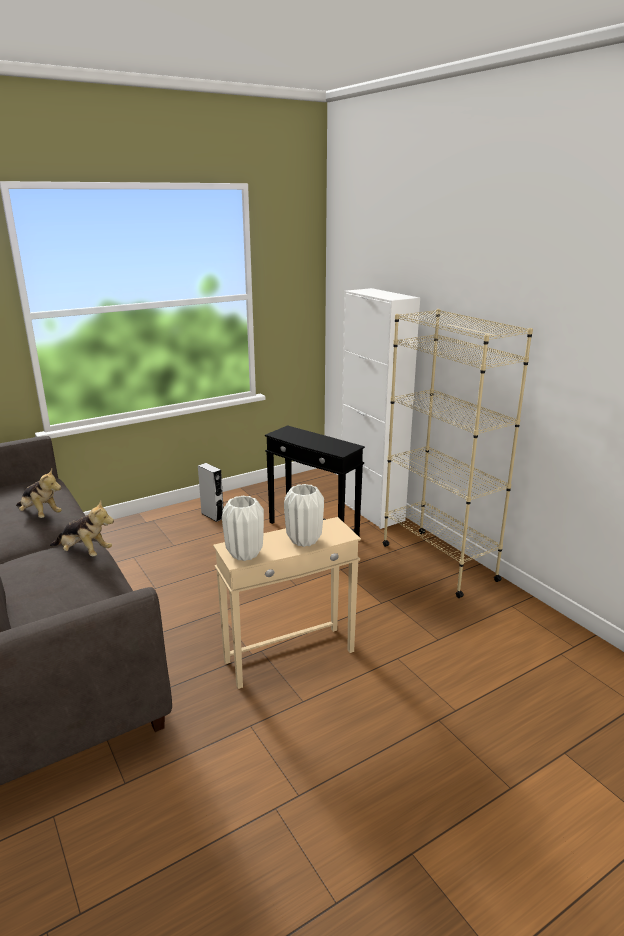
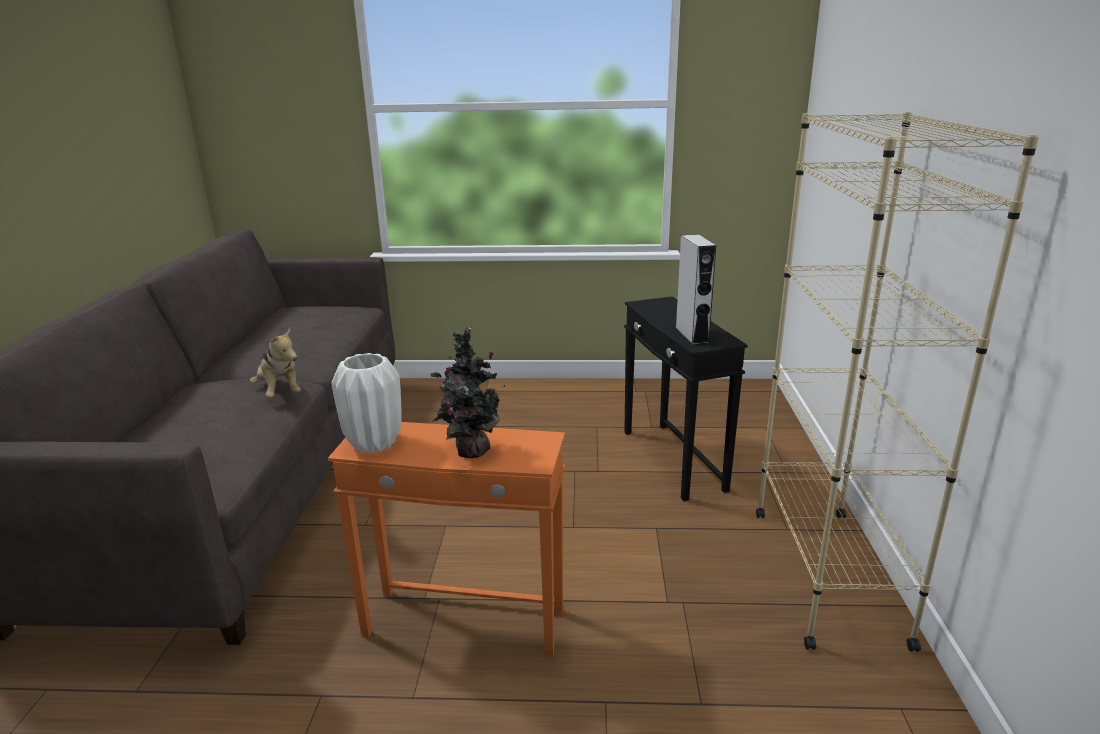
camera: 35 degrees right, 0 degrees up
(40, 514) = (300, 340): plush toy -> none
(212, 515) = (564, 404): grey speaker -> grey speaker (692, 335)
(290, 656) = (464, 623): beige side table -> orange side table
(303, 540) = (469, 451): white vase -> potted plant
(371, 511) = (787, 459): white cabinet -> none

